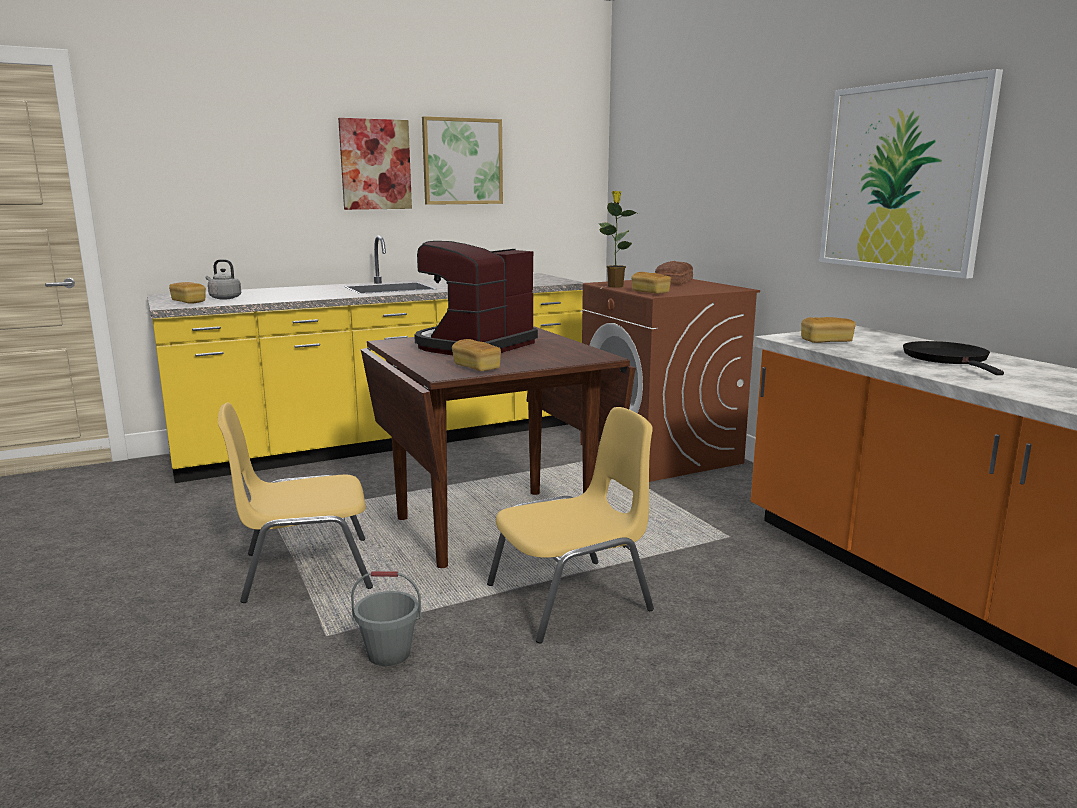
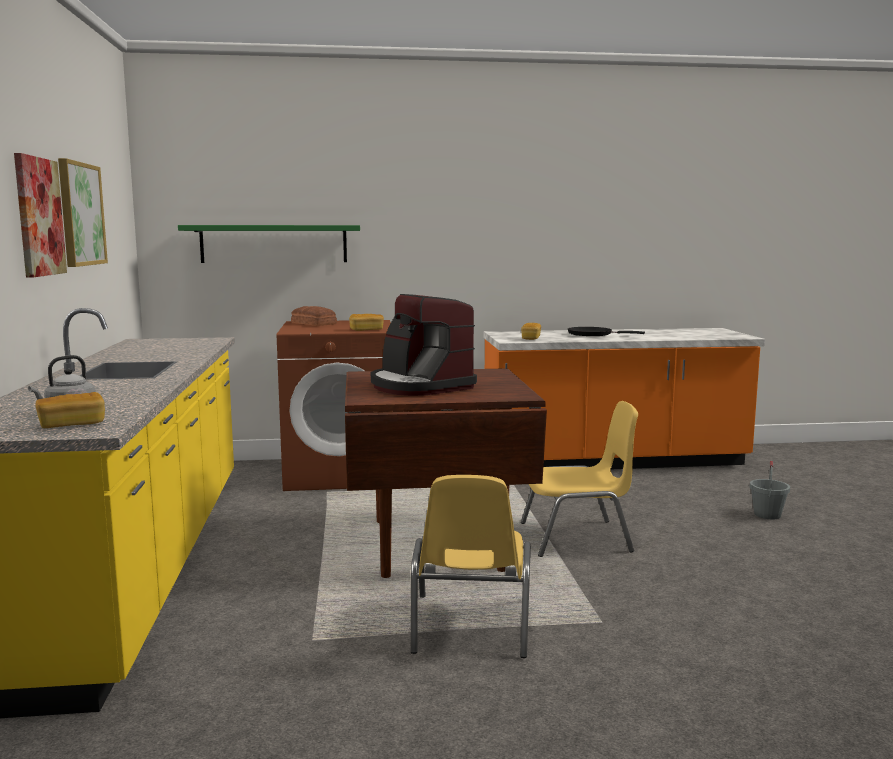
camera: 70 degrees left, 5 degrees down
(388, 654) = (636, 601): grey bucket -> grey bucket (767, 515)
(476, 367) = (505, 390): bread -> none
(572, 598) = (577, 538): yellow chair -> yellow chair turned 90 degrees clockwise
(615, 286) = (316, 331): potted plant -> none
(683, 189) = (274, 244): none -> green shelf
(902, 178) = (503, 235): picture -> none

